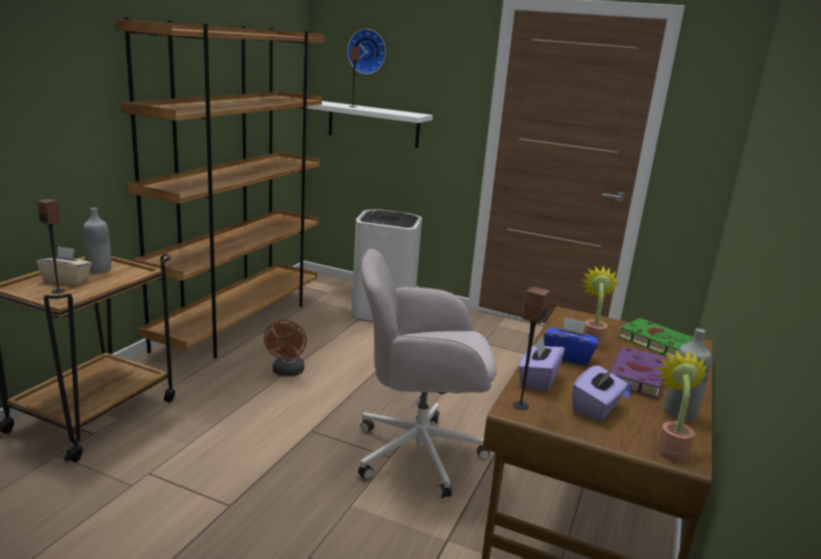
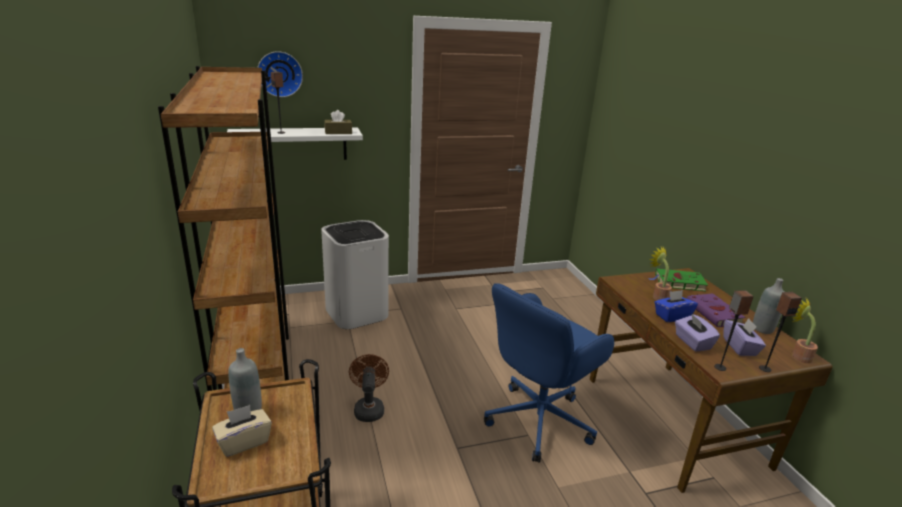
camera: 40 degrees left, 5 degrees up
(58, 291) = (265, 459): speaker -> speaker (764, 368)
(287, 372) = (369, 408): brown fan -> brown fan turned 150 degrees counterclockwise
(401, 113) = (338, 132): none -> brown tissue box
(416, 454) = (537, 422): grey office chair -> blue office chair

